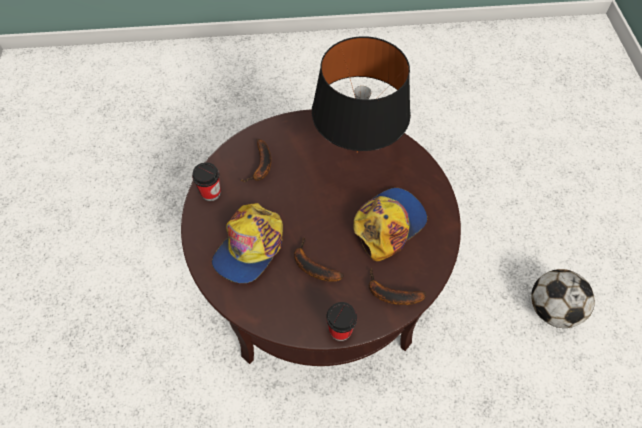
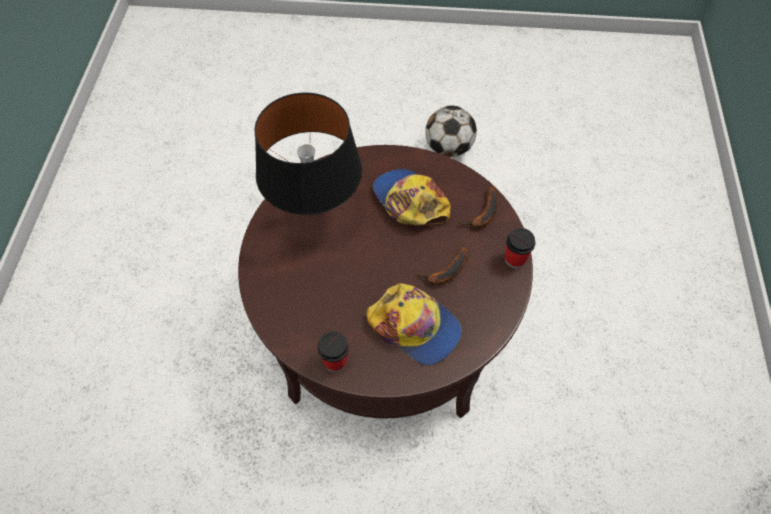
camera: 80 degrees left, 0 degrees up
(261, 166) = (310, 305): banana -> none

